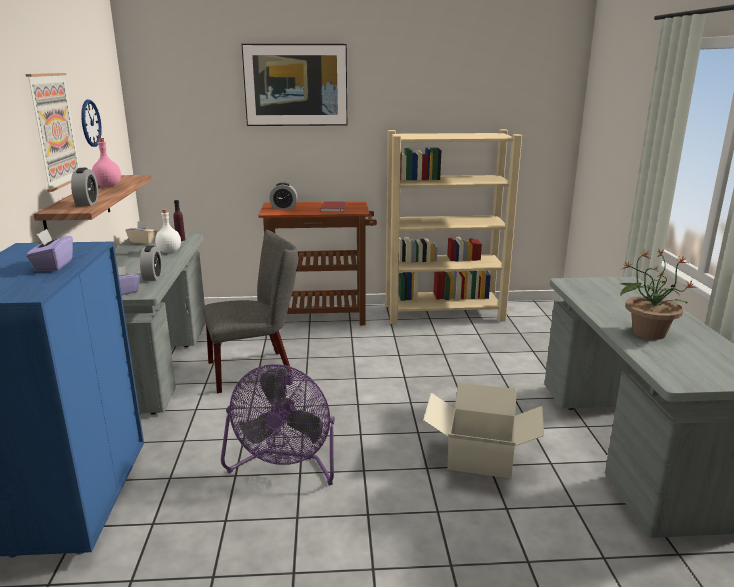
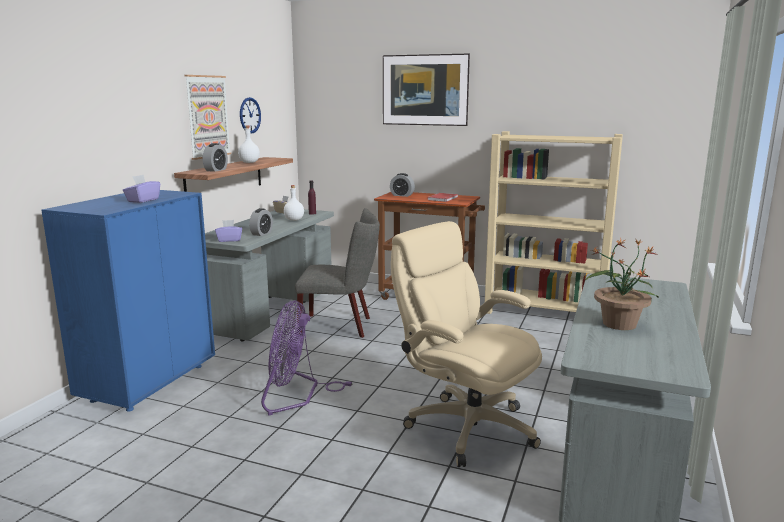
camera: 25 degrees right, 5 degrees down
(108, 186) = (249, 162): pink bottle -> white bottle
(282, 464) = (300, 392): purple fan -> purple fan turned 60 degrees clockwise
(480, 457) = (464, 425): cardboard box -> beige office chair

